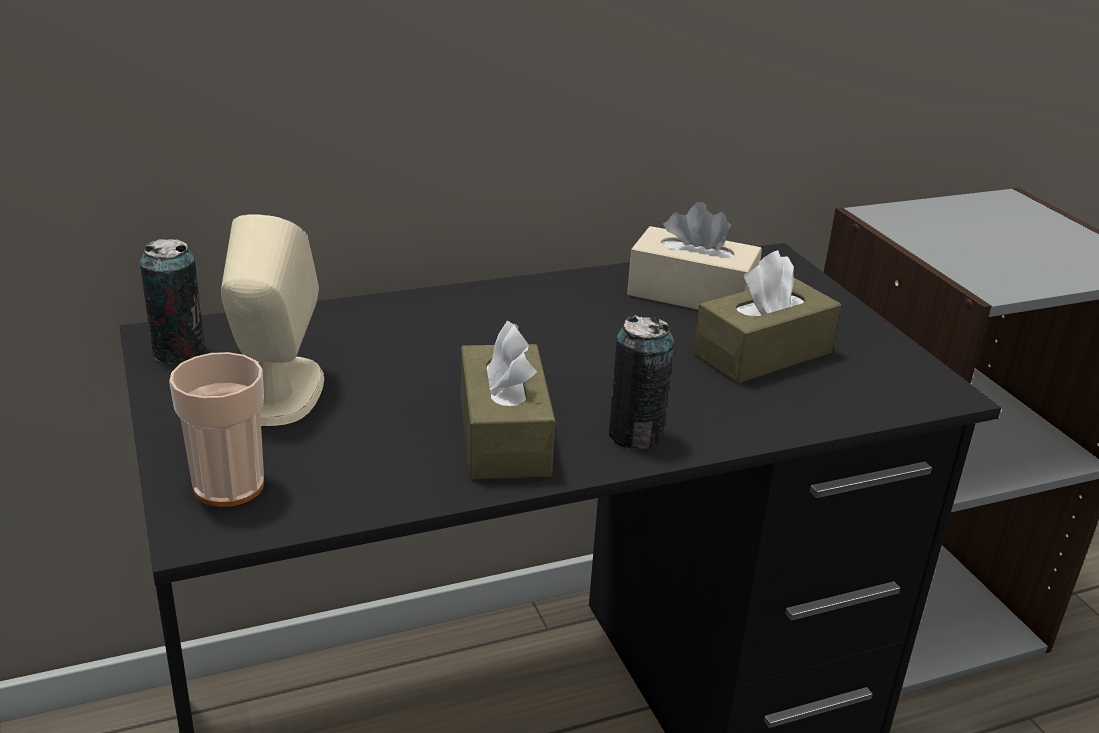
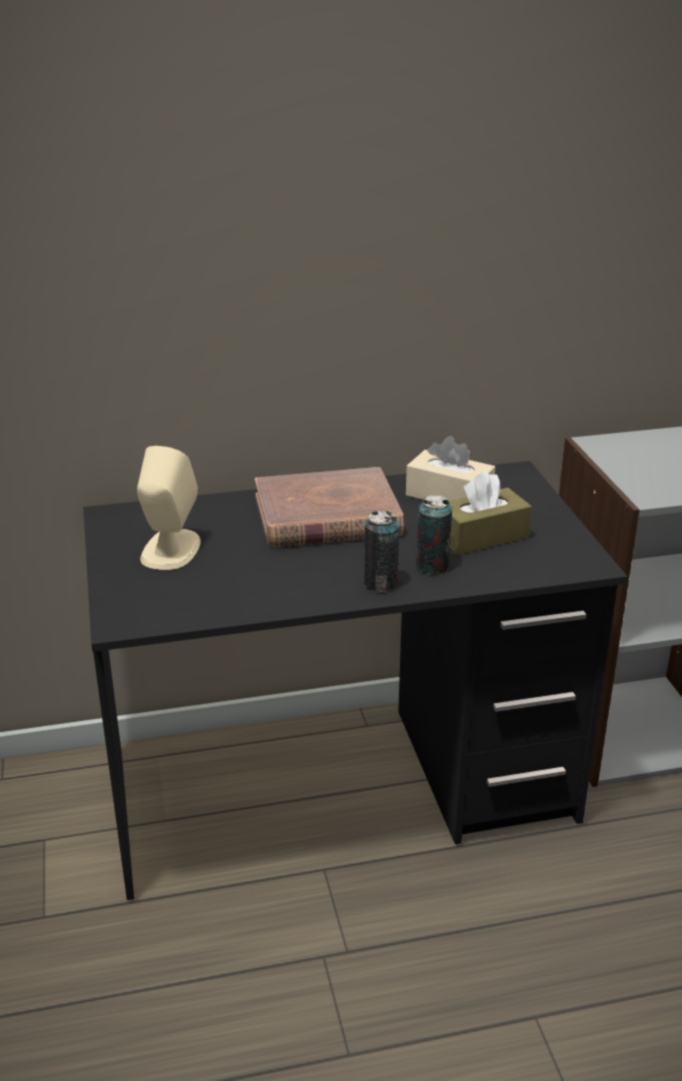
camera: 10 degrees right, 0 degrees up
(179, 352) = (116, 524): can -> can (432, 566)
(229, 486) = (136, 602): cup -> none
(504, 436) = (300, 581): brown tissue box -> none
(518, 329) = (327, 516): none -> brown book

